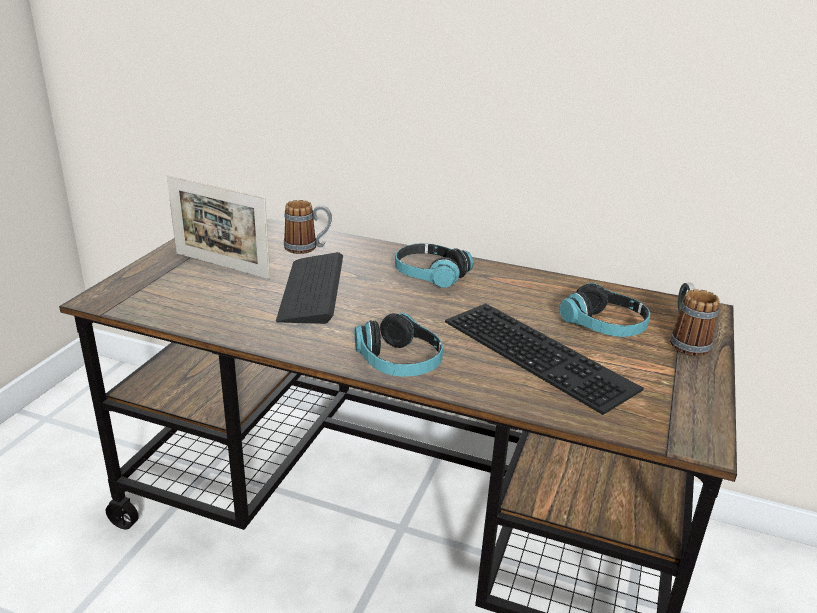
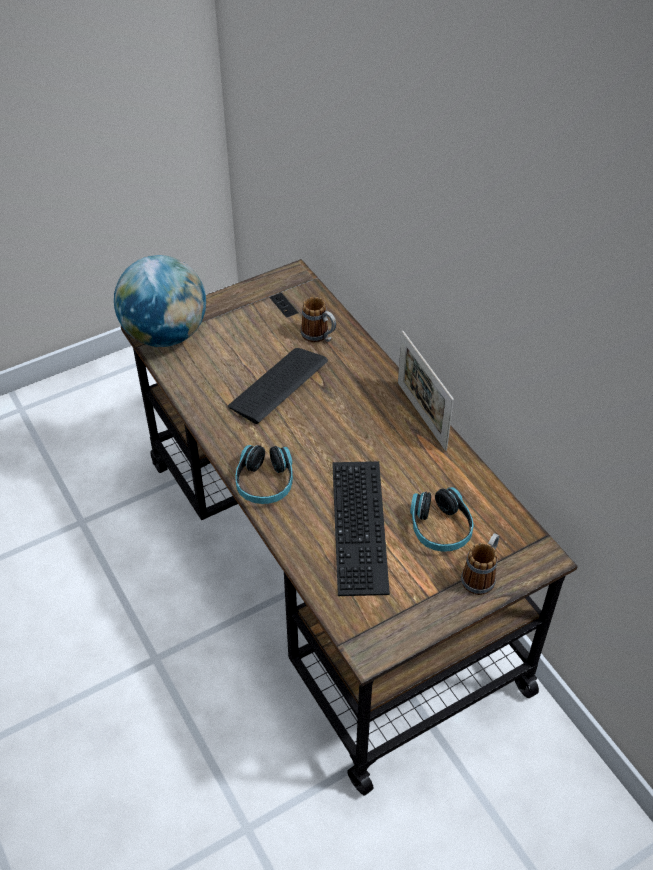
camera: 40 degrees right, 20 degrees up
(129, 294) = (165, 335): none -> globe
(222, 265) = (244, 330): picture frame -> picture frame (421, 415)
(430, 275) = (375, 411): headphones -> none

